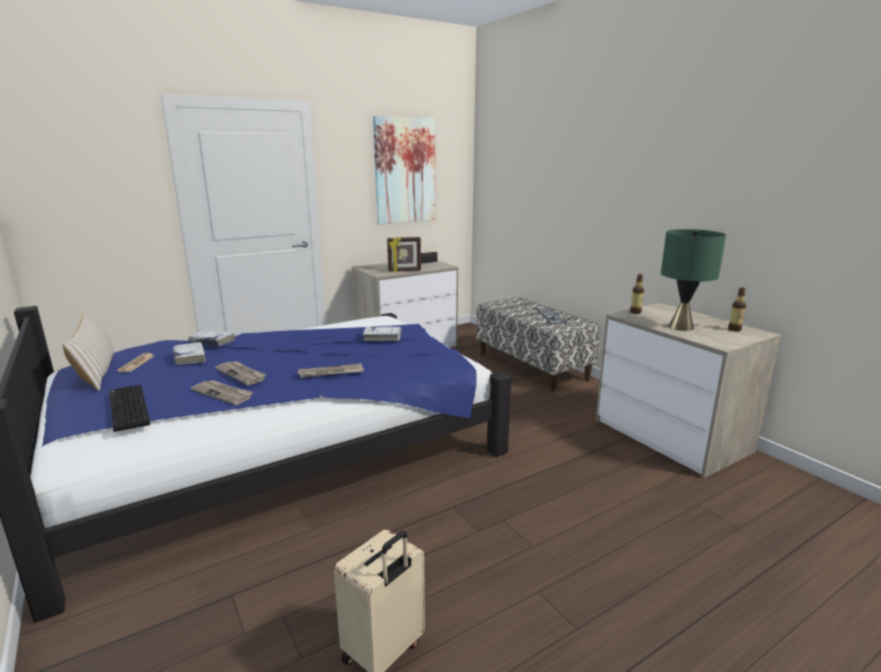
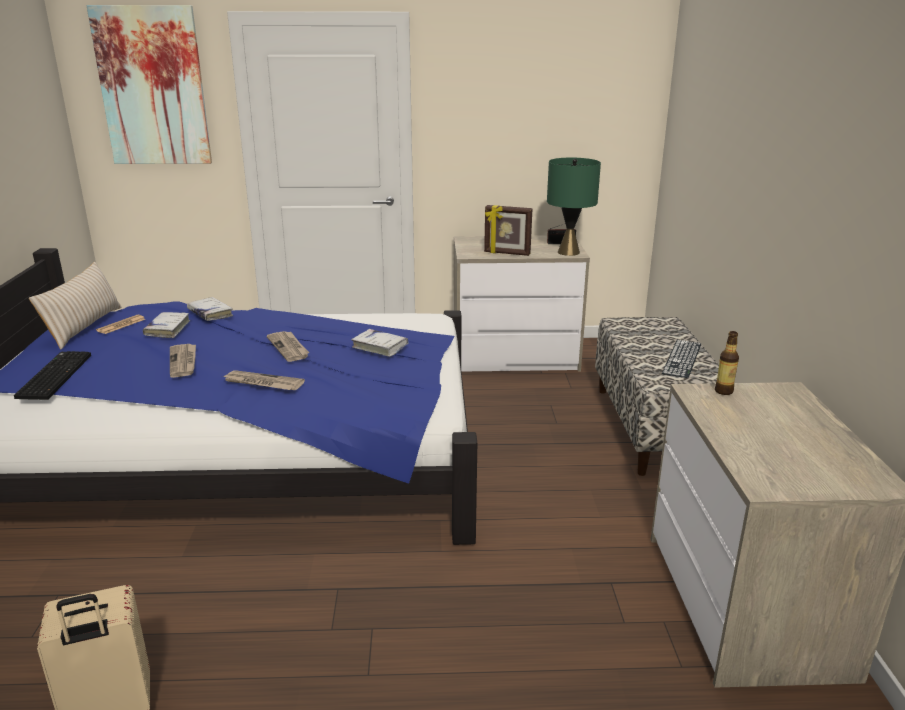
camera: 30 degrees right, 5 degrees up
(223, 394) = (144, 381): newspaper -> newspaper (289, 348)
(405, 171) = (546, 107): picture -> picture (152, 87)
(681, 327) = (754, 436): green table lamp -> green table lamp (569, 252)
(734, 329) = (844, 465): bottle -> none

